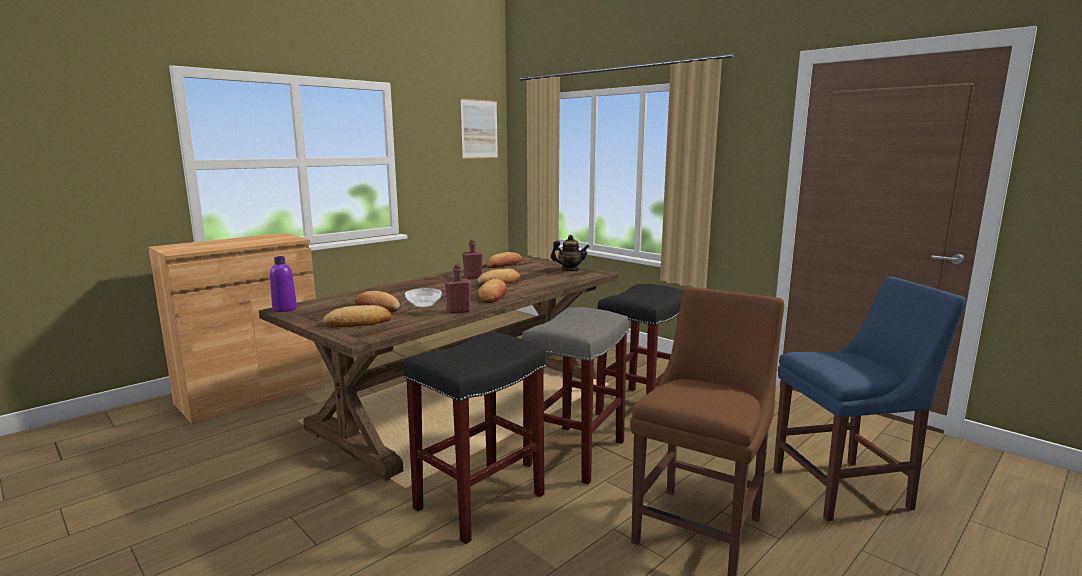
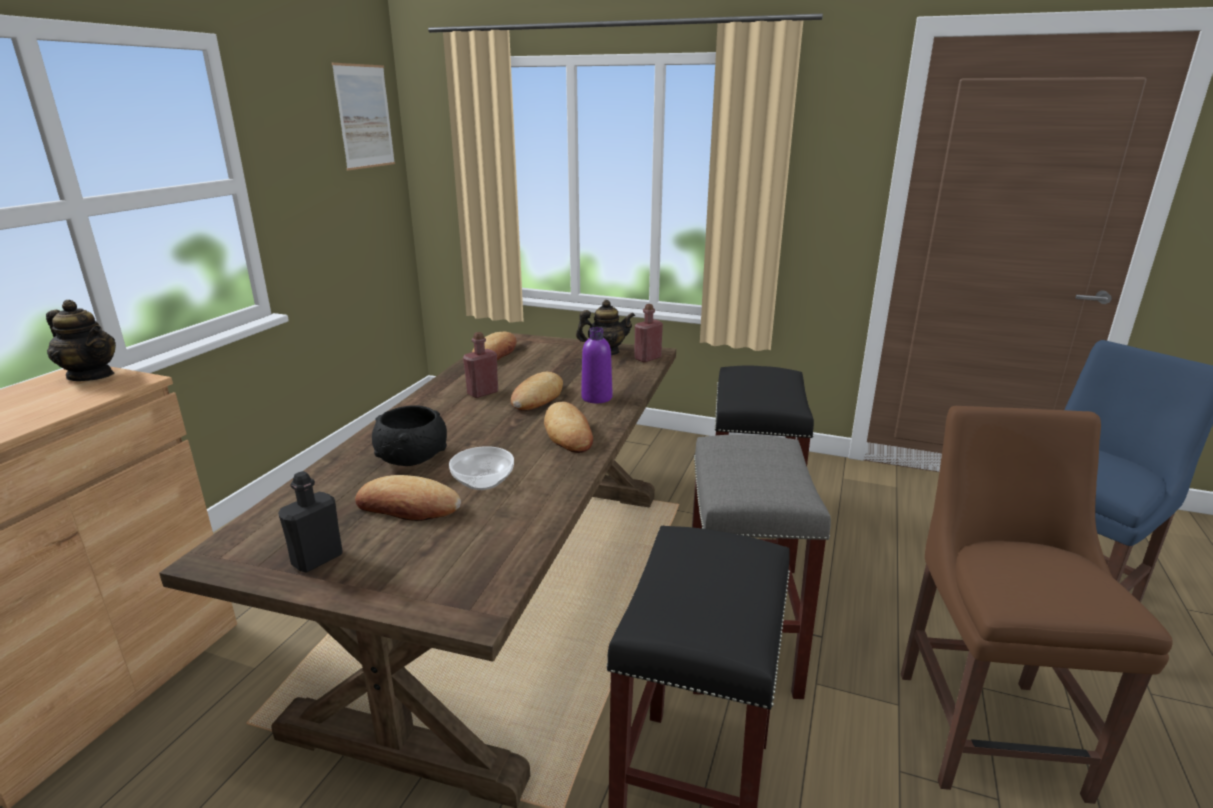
camera: 25 degrees left, 10 degrees up
(281, 236) = (91, 375): none -> teapot
(284, 309) = (219, 555): purple bottle -> purple bottle (596, 398)
(319, 316) = (317, 559): none -> black bottle
(359, 322) = (420, 560): bread -> none
(403, 293) = (412, 457): none -> black bowl
(458, 311) = (560, 485): red bottle -> red bottle (647, 358)

